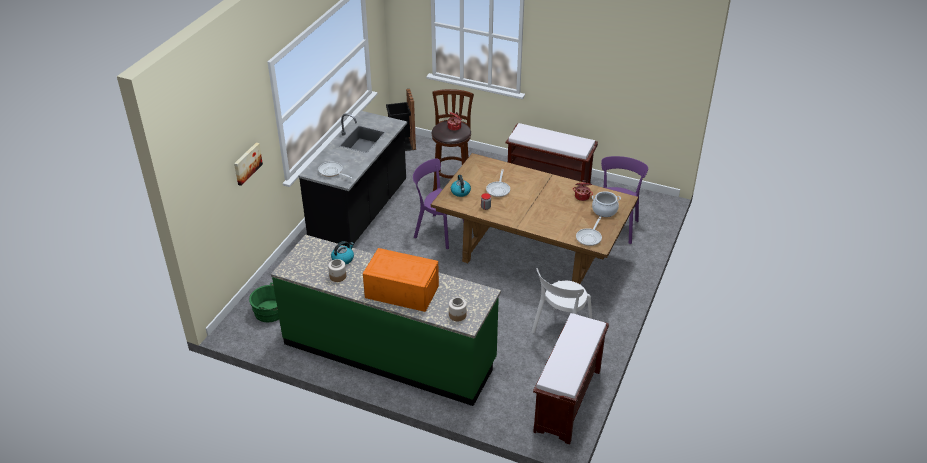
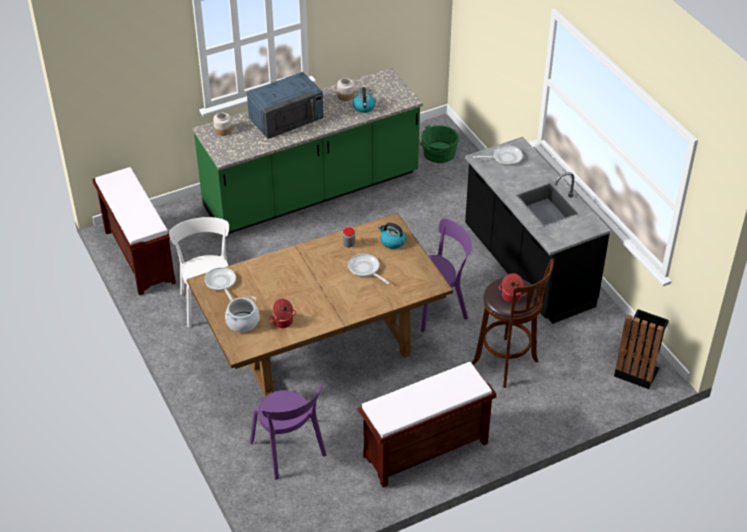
camera: 130 degrees right, 5 degrees up
(247, 163) = (508, 52): picture -> none
(401, 291) = (286, 117): orange microwave -> blue microwave

